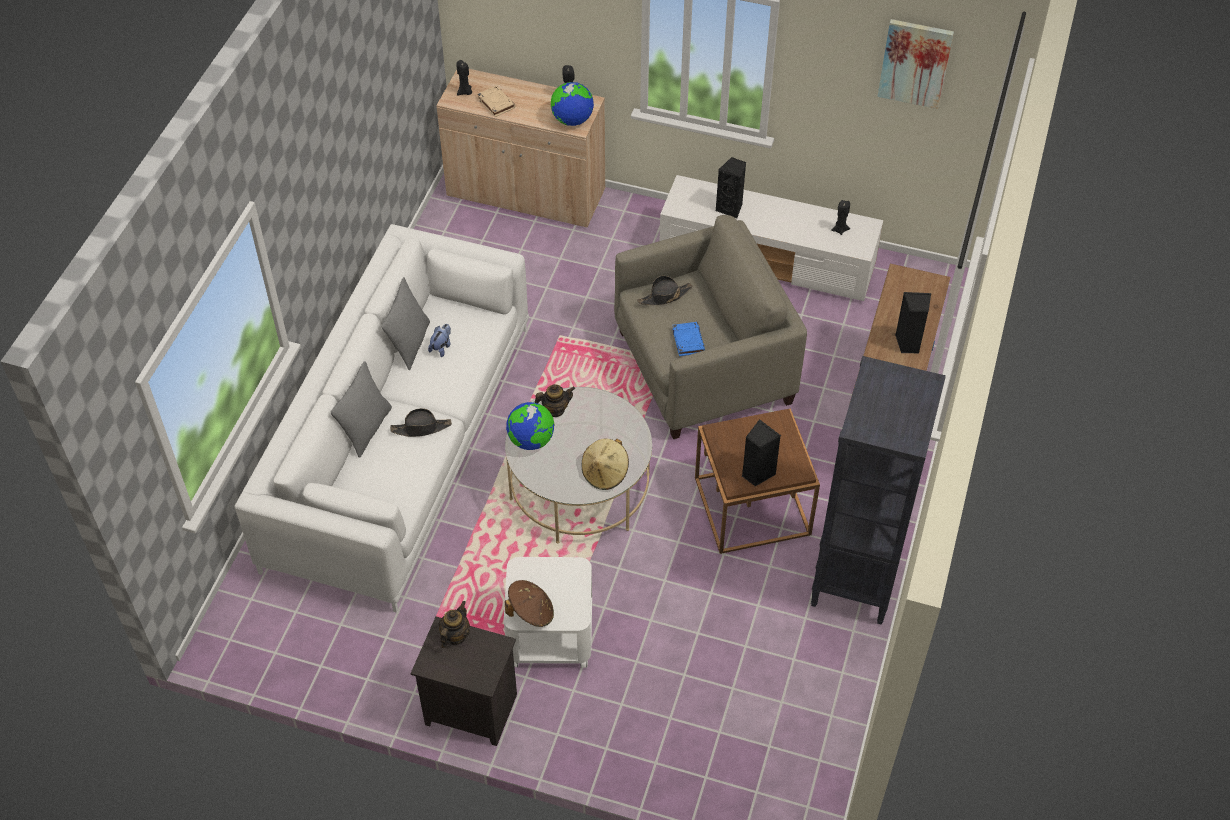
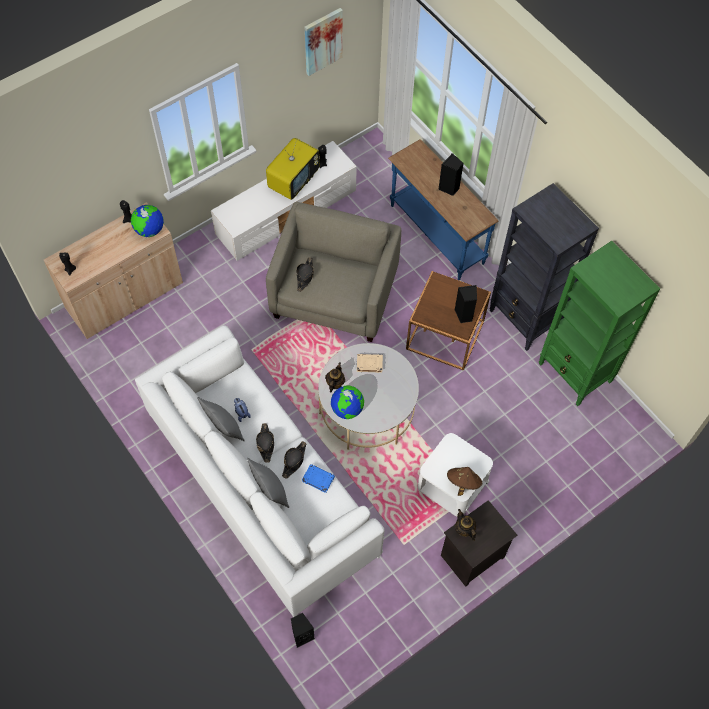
camera: 55 degrees left, 10 degrees up
(421, 390) = (265, 443): none -> black hat
(495, 103) = (96, 260): beige book -> beige book (369, 364)
(605, 473) = (399, 387): beige hat -> none
(688, 340) = (346, 286): blue book -> blue book (317, 479)
(730, 208) = (260, 202): black speaker -> black speaker (302, 635)
(788, 219) = (293, 181): none -> television
(829, 680) = (575, 373): none -> green bookcase

